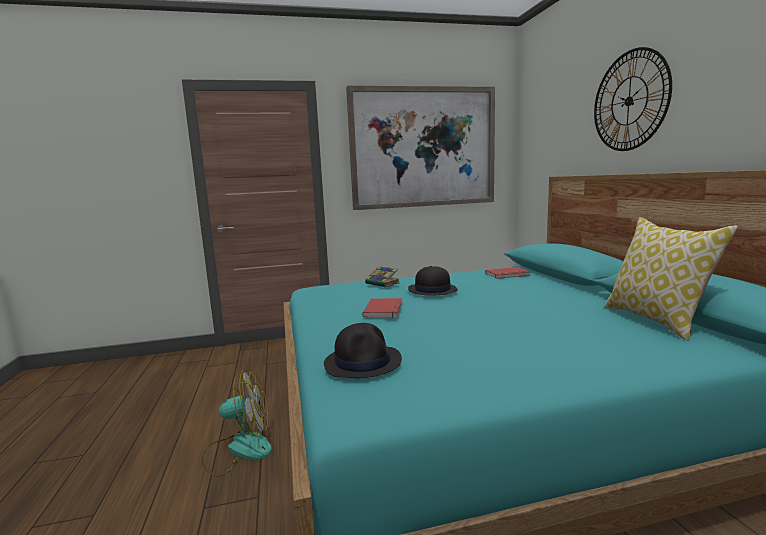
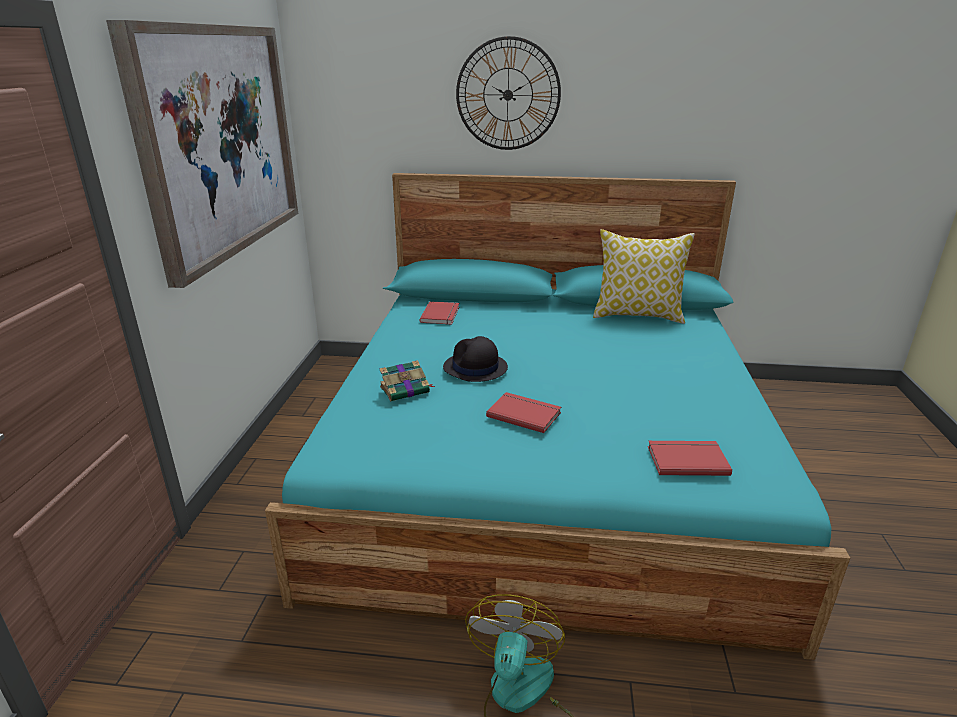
camera: 70 degrees left, 15 degrees up
(363, 362) = (686, 459): black hat -> red book

